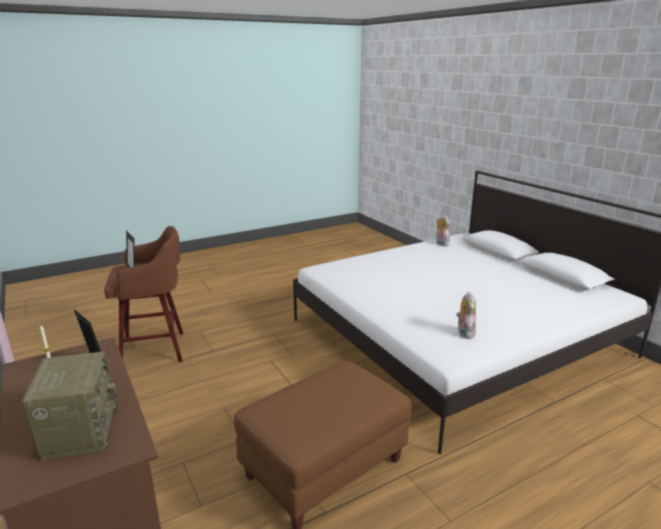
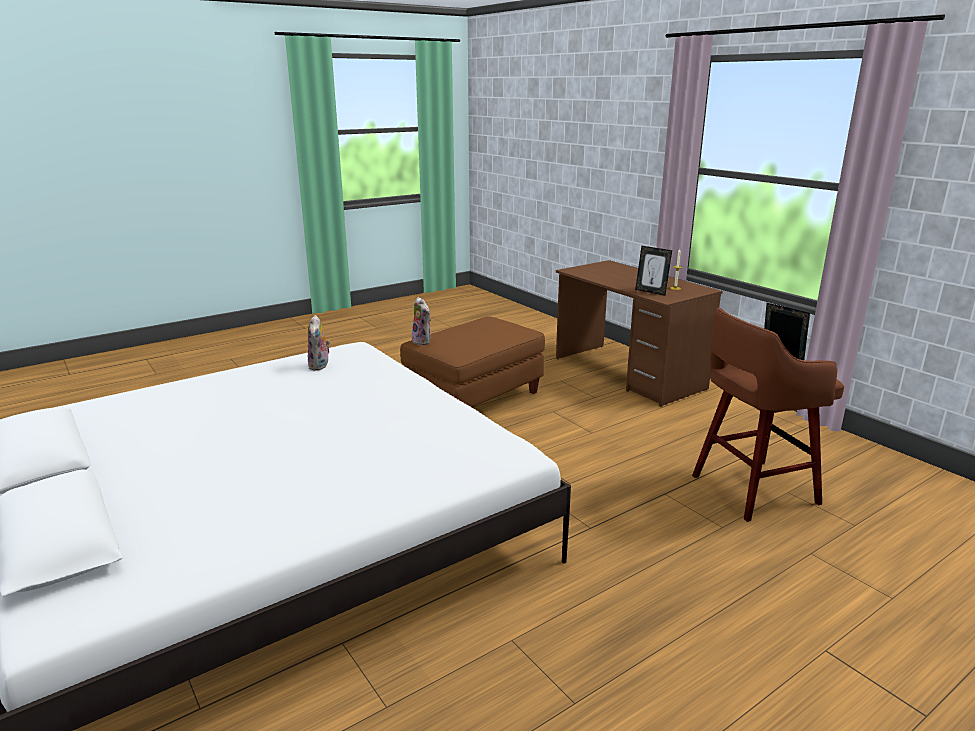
camera: 175 degrees right, 0 degrees up
(79, 430) = (610, 273): radio -> none
(441, 244) = (190, 562): plush toy -> plush toy (423, 341)

